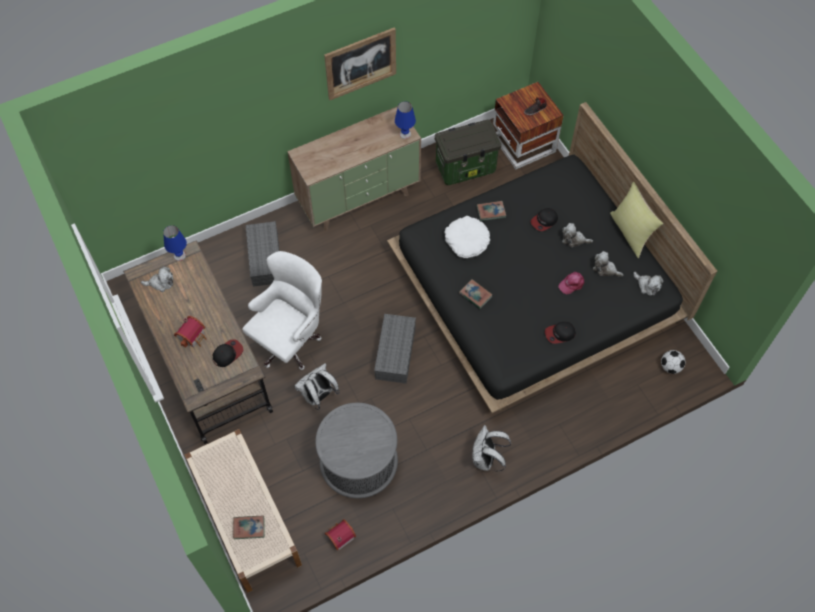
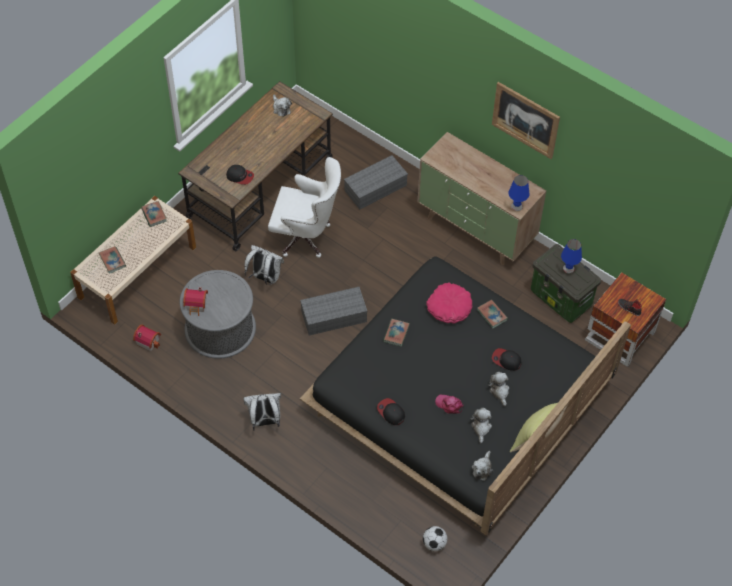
camera: 65 degrees right, 5 degrees down
(179, 255) = (312, 109): blue table lamp -> blue table lamp (568, 268)
(193, 336) = (244, 148): toy house -> toy house (197, 305)
(211, 464) = (154, 215): none -> book
(467, 241) = (450, 308): white pillow -> pink pillow

